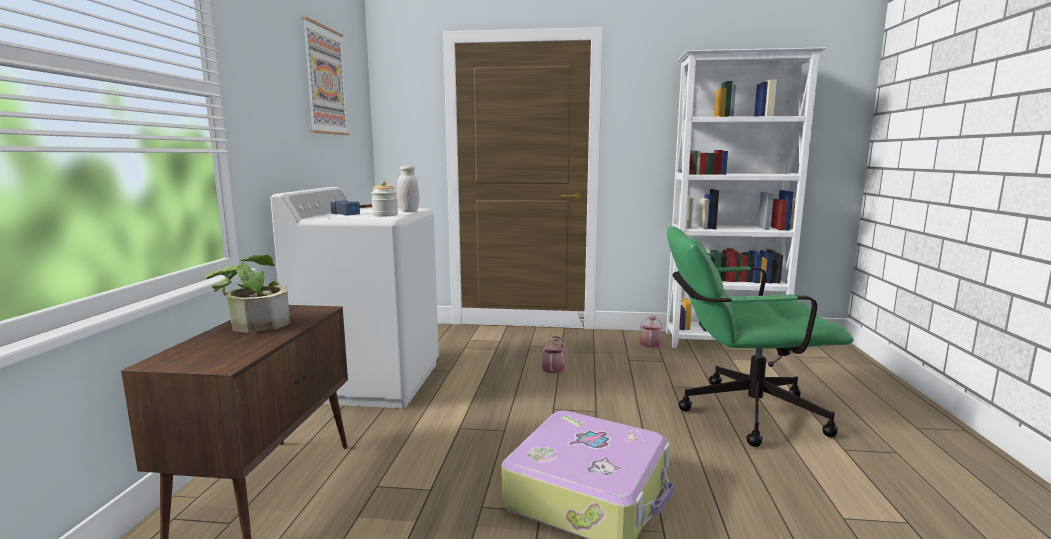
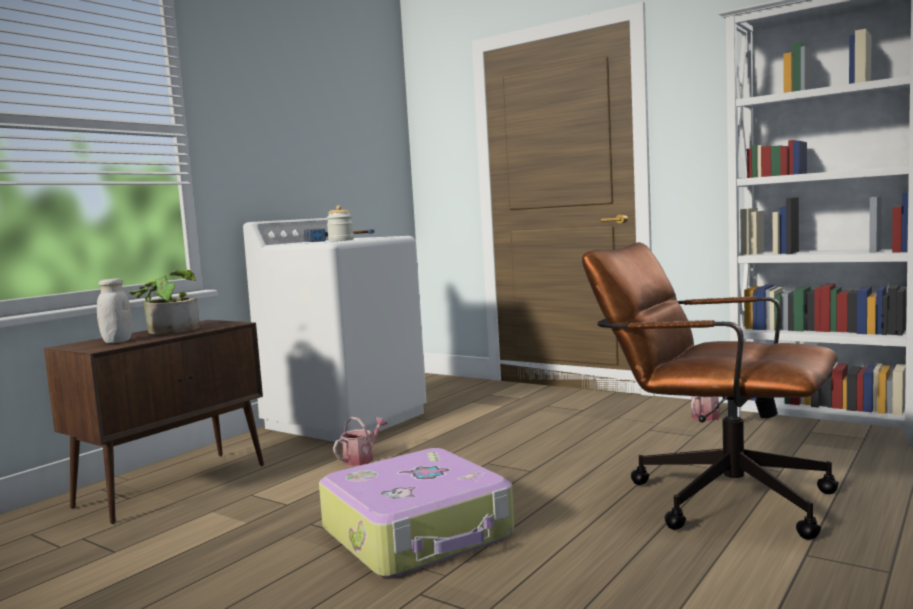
camera: 30 degrees right, 5 degrees down
(325, 81) = (331, 112): picture -> none
(408, 211) = (376, 238): white jar -> white jar (117, 341)
(553, 367) = (543, 427): watering can -> watering can (361, 459)
(738, 412) = (713, 496): green office chair -> brown office chair

